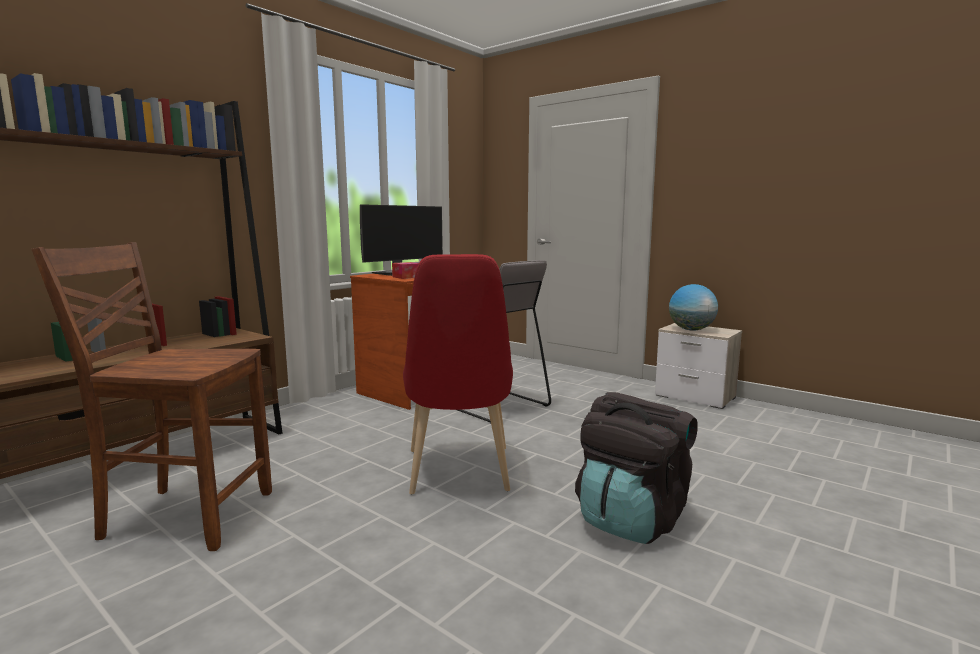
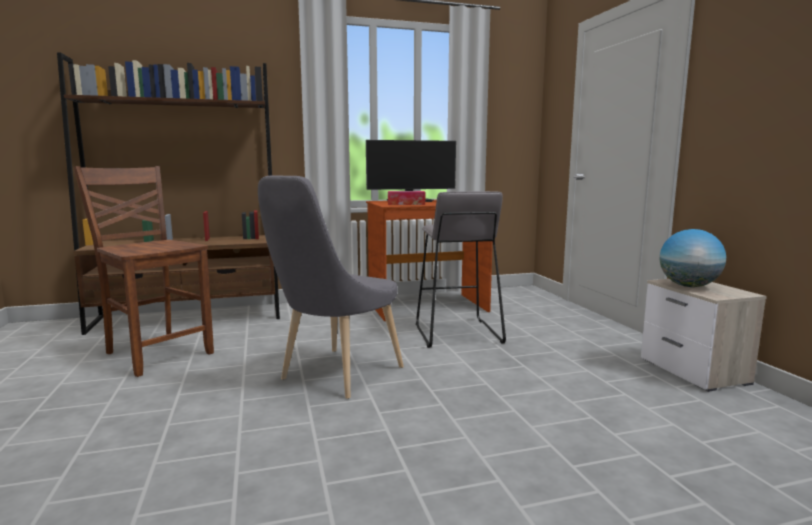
camera: 35 degrees right, 0 degrees up
(459, 474) = (336, 376): red chair -> grey chair
(632, 519) = (404, 454): black backpack -> none

